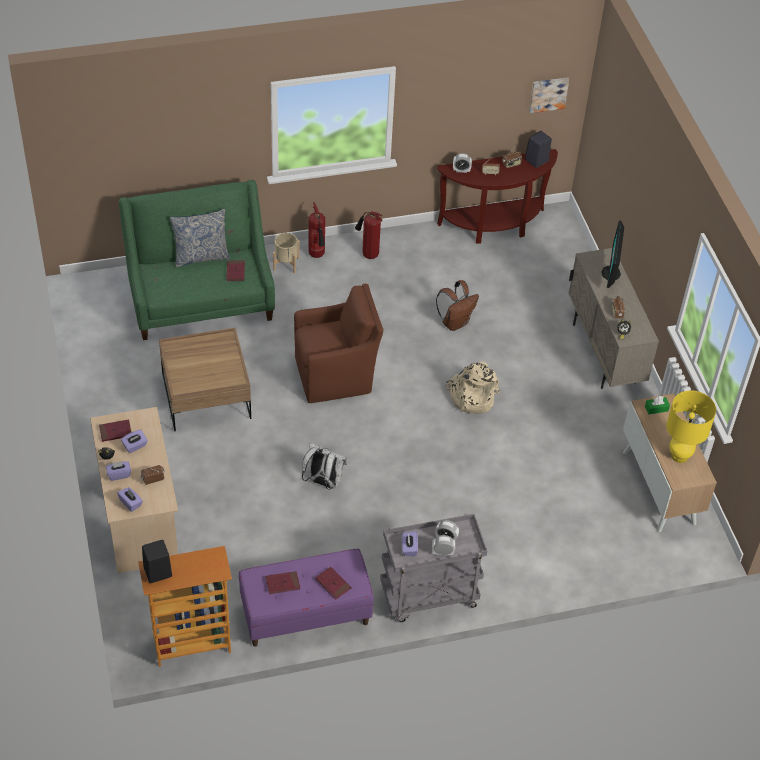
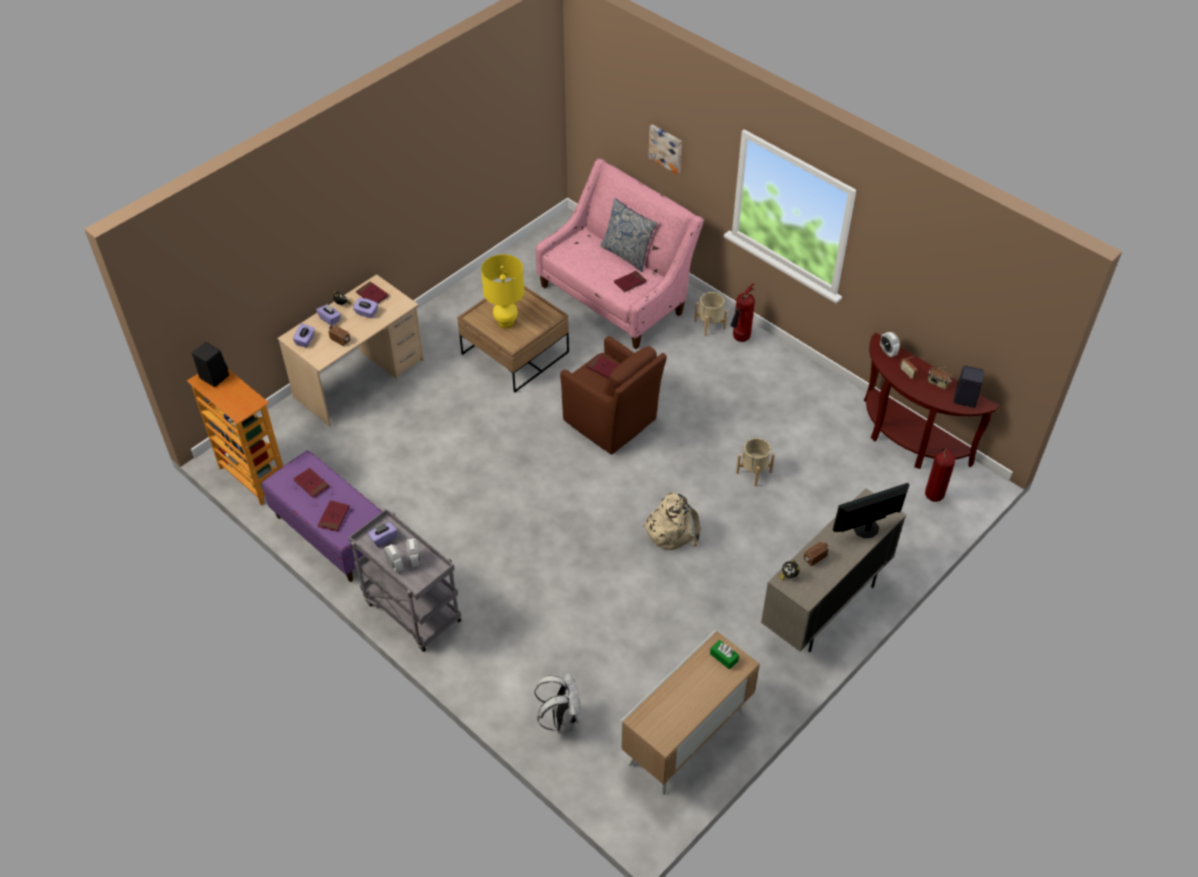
camera: 60 degrees right, 0 degrees up
(200, 300) = (616, 296): green sofa -> pink sofa
(320, 335) = (603, 368): none -> red book
(323, 482) = (484, 474): white backpack -> white backpack (561, 719)
(368, 254) = (776, 371): fire extinguisher -> fire extinguisher (933, 494)
(455, 322) = (753, 472): brown backpack -> beige planter
(548, 93) = (1005, 333): picture -> picture (666, 148)
(679, 456) = (675, 707): yellow table lamp -> yellow table lamp (506, 322)

